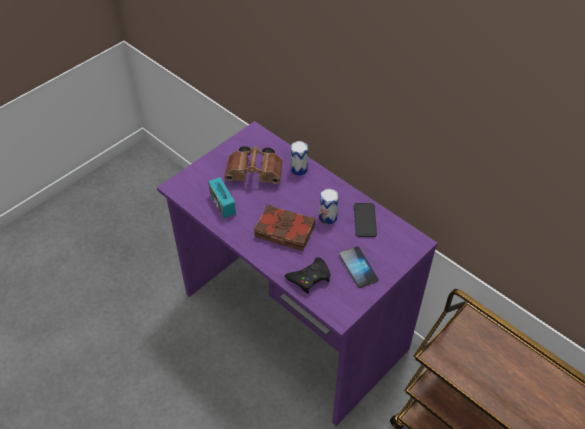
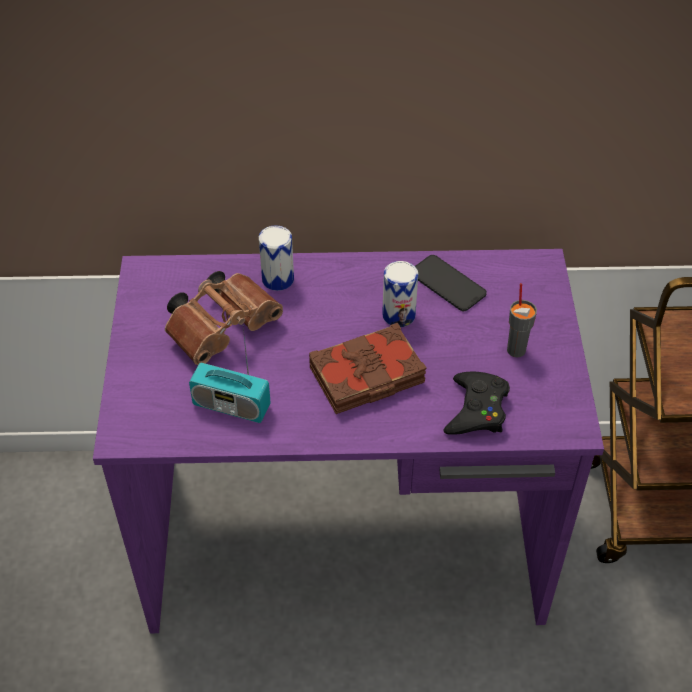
camera: 45 degrees left, 0 degrees up
(358, 267) = (516, 349): phone -> grey cup

